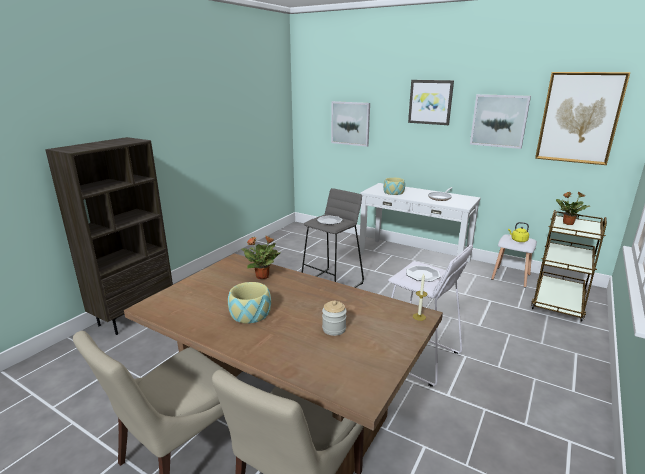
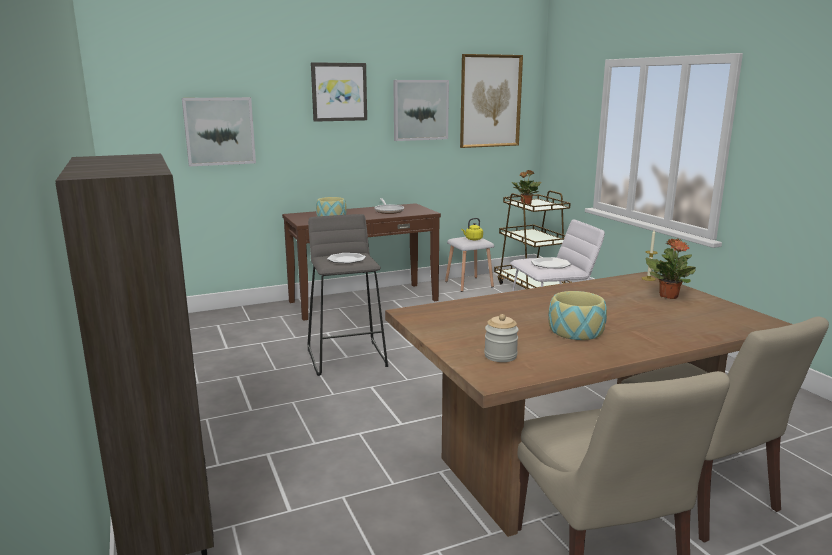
camera: 55 degrees left, 5 degrees down
(263, 276) = (484, 309): potted plant -> potted plant (668, 296)
(334, 329) = (645, 307): jar -> jar (500, 356)
(413, 257) = (363, 301): white console table -> brown console table

